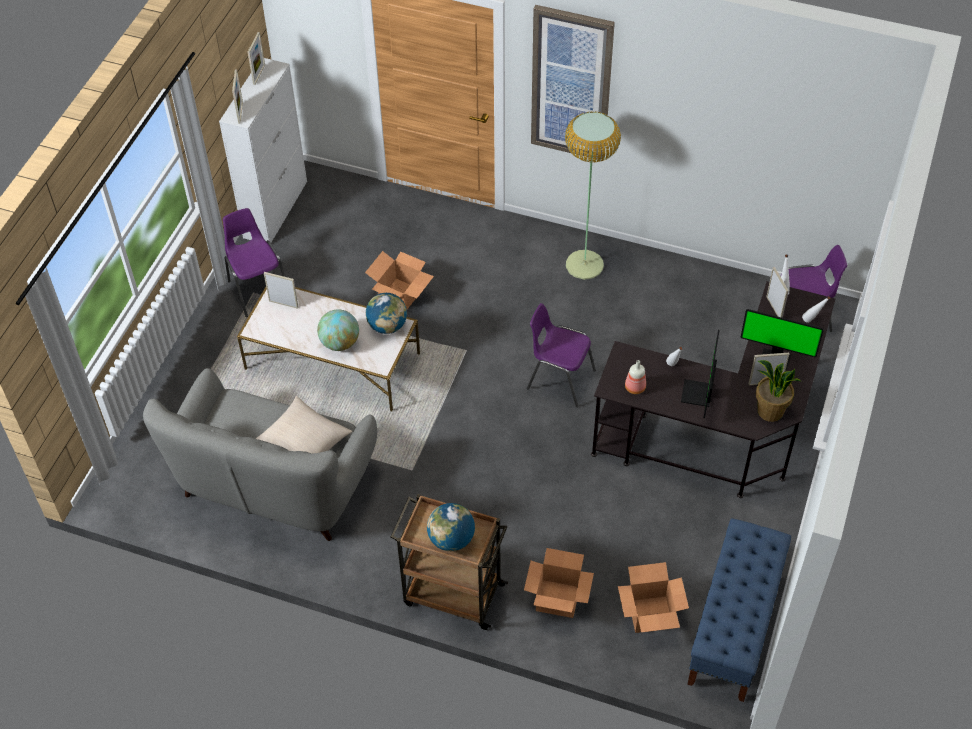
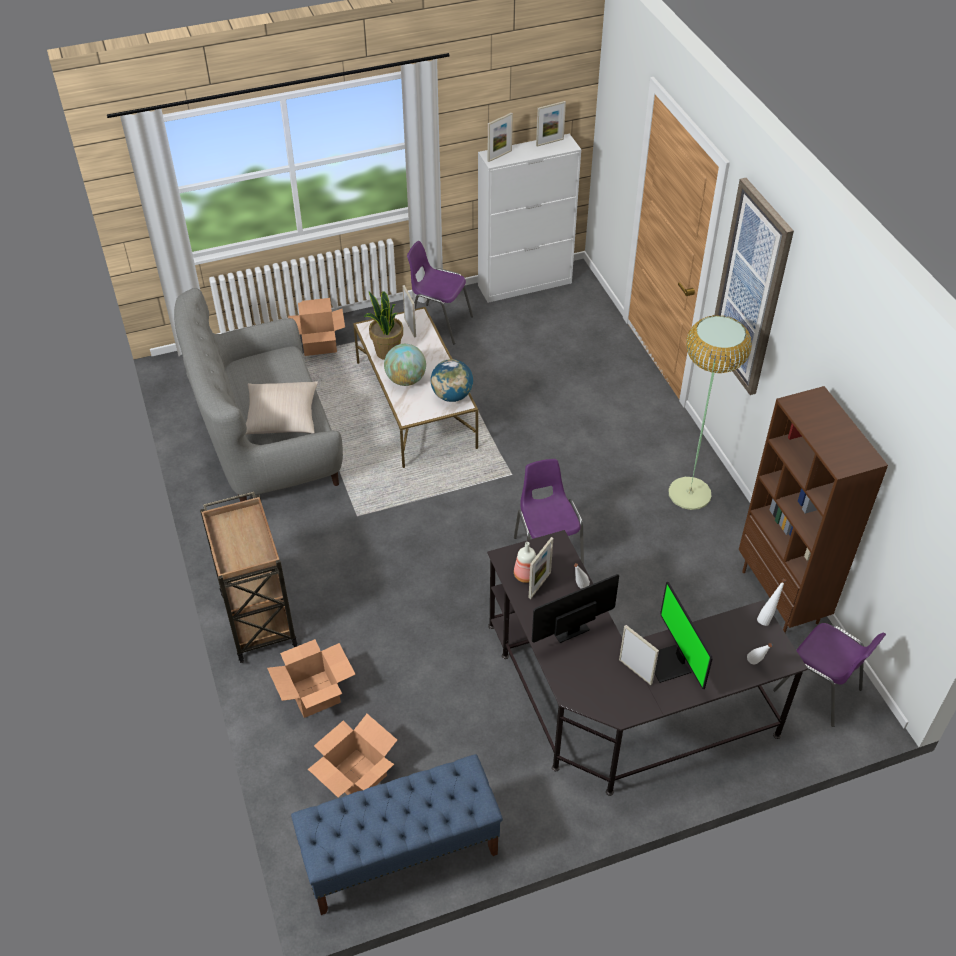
camera: 50 degrees right, 5 degrees down
(258, 289) = (439, 323): purple chair -> purple chair turned 90 degrees counterclockwise
(400, 294) = (523, 401): cardboard box -> cardboard box (320, 344)
(451, 539) = (235, 545): globe -> none
(715, 282) = (781, 597): none -> brown bookcase
(770, 411) = (604, 695): potted plant -> potted plant (387, 352)
(774, 308) = (736, 625): picture frame -> picture frame (539, 585)

